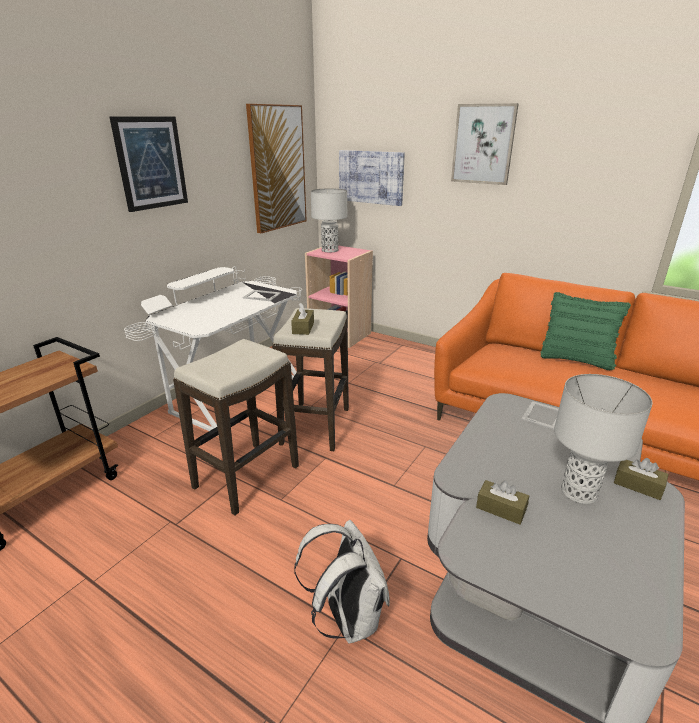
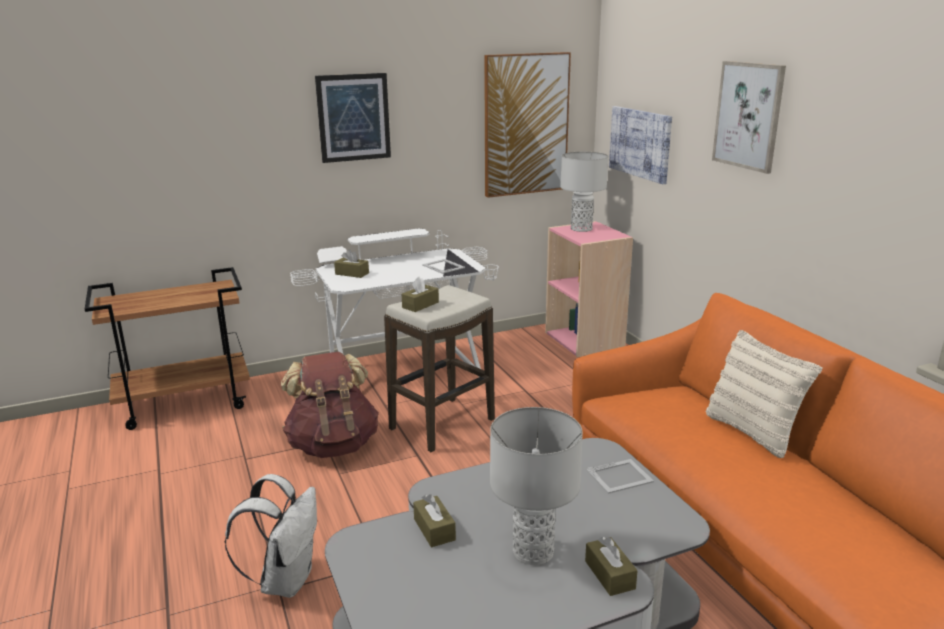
camera: 35 degrees right, 5 degrees down
(190, 317) = (352, 273): none -> brown tissue box
(247, 477) = (333, 445): stool -> brown backpack
(576, 360) = (753, 433): green pillow -> beige pillow

